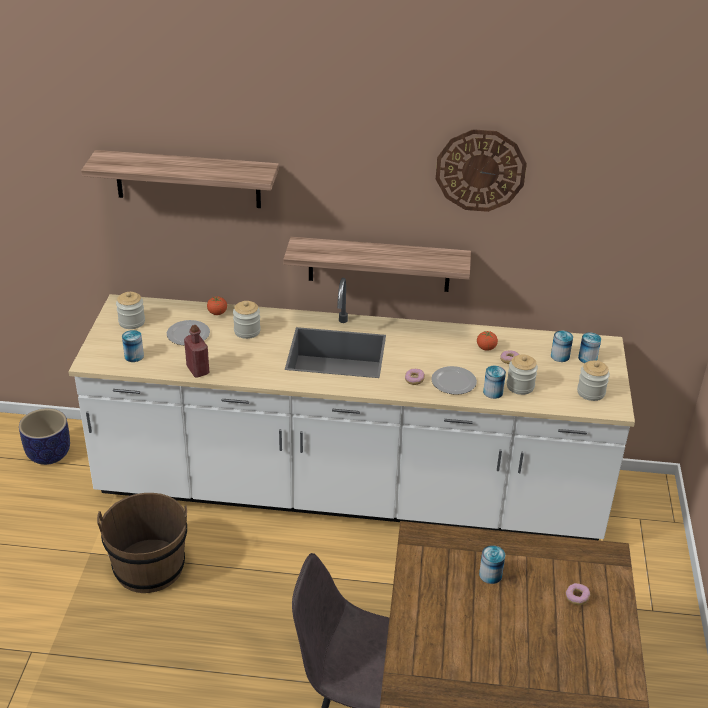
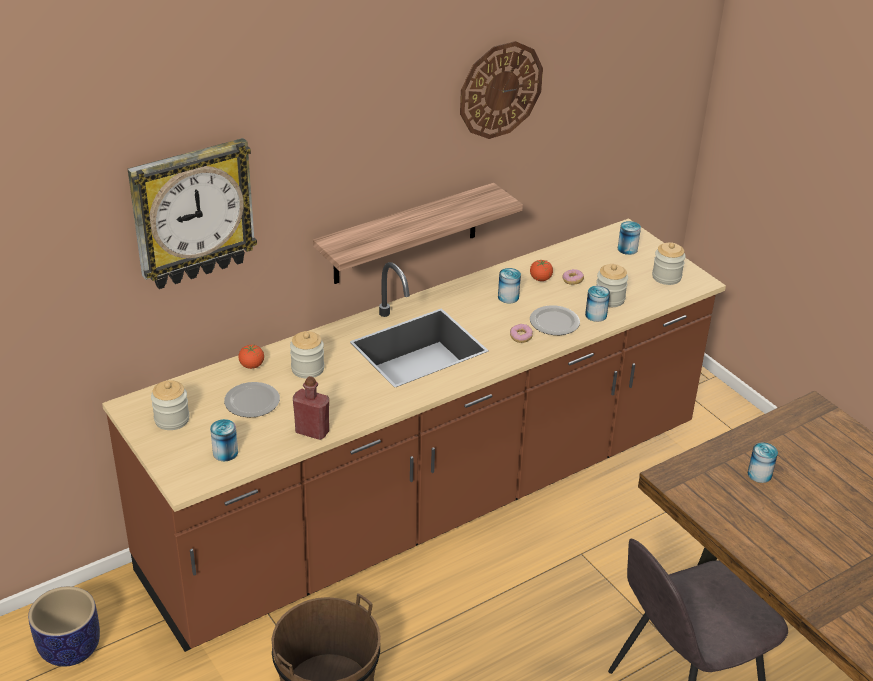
camera: 40 degrees left, 0 degrees up
(188, 179) = (192, 213): shelf -> wall clock
(350, 490) = (431, 501): white counter -> brown counter
(560, 356) = (605, 257): can -> can (508, 297)
(577, 598) = (835, 454): donut -> none

